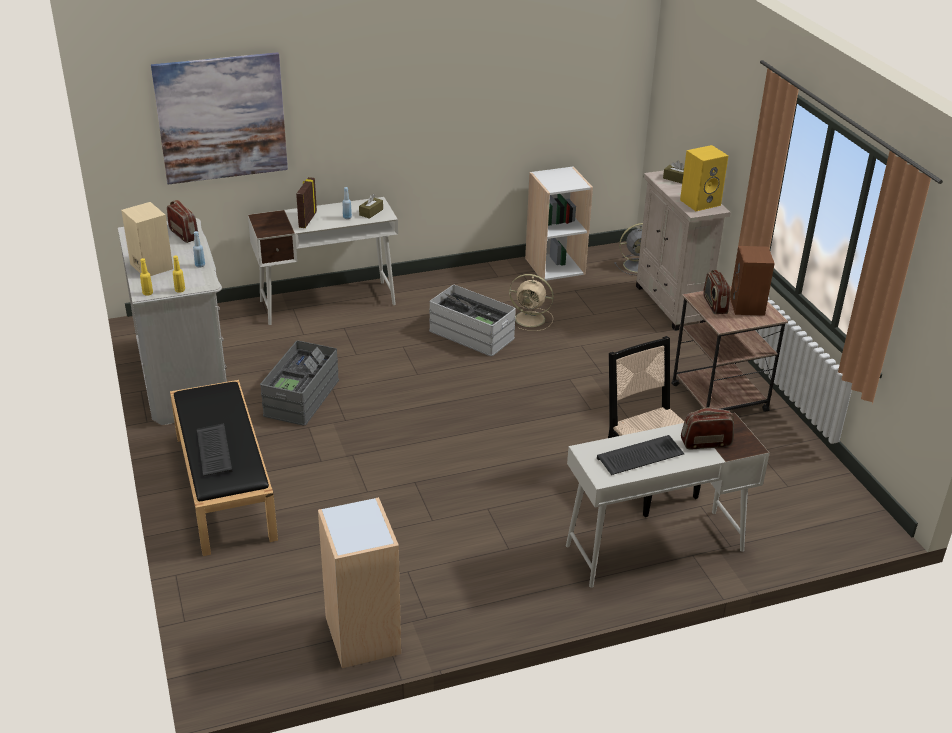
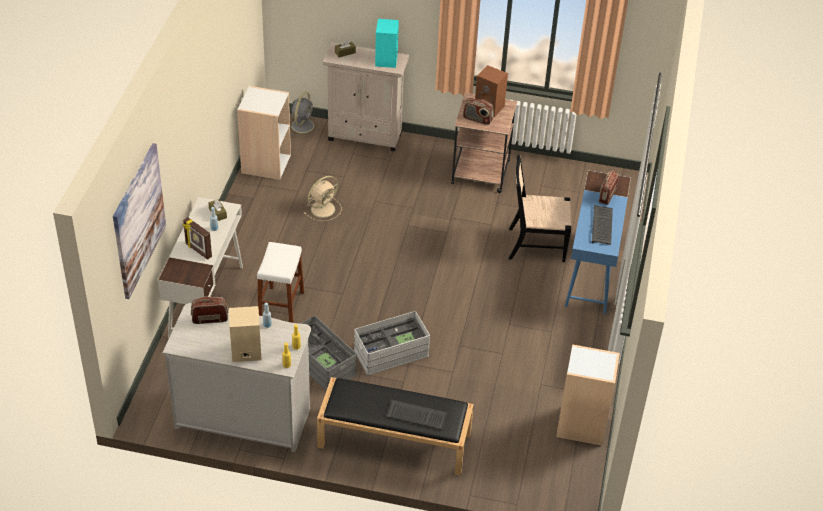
camera: 60 degrees left, 10 degrees up
(361, 345) = (281, 306): none -> white stool
(471, 334) = (316, 246): grey storage box -> grey storage box (391, 353)
(654, 548) = (592, 272): white desk -> blue desk
(700, 202) = (385, 59): yellow speaker -> turquoise speaker

